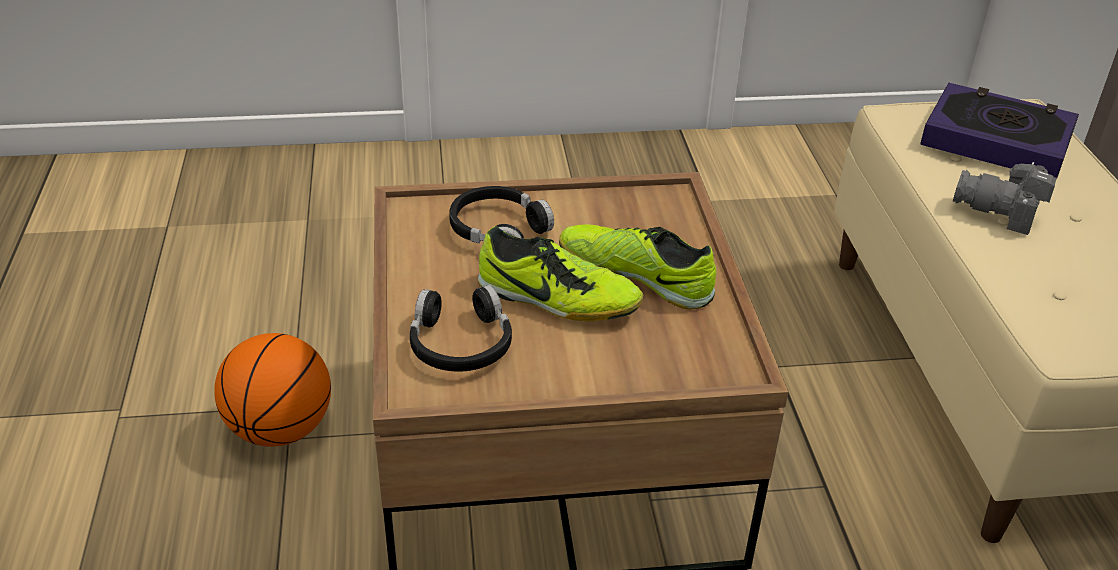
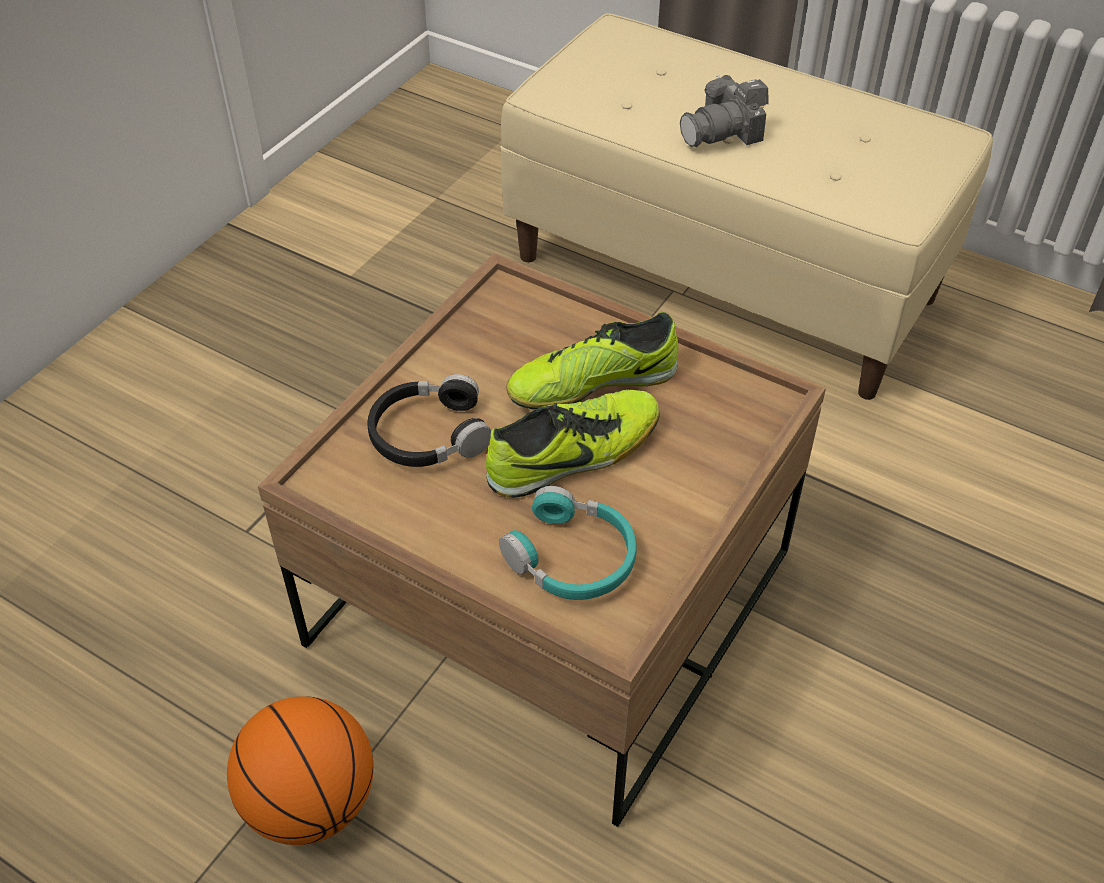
camera: 50 degrees left, 10 degrees up
(460, 343) = (572, 558): black headphones -> turquoise headphones
(996, 140) = (634, 70): book -> none

